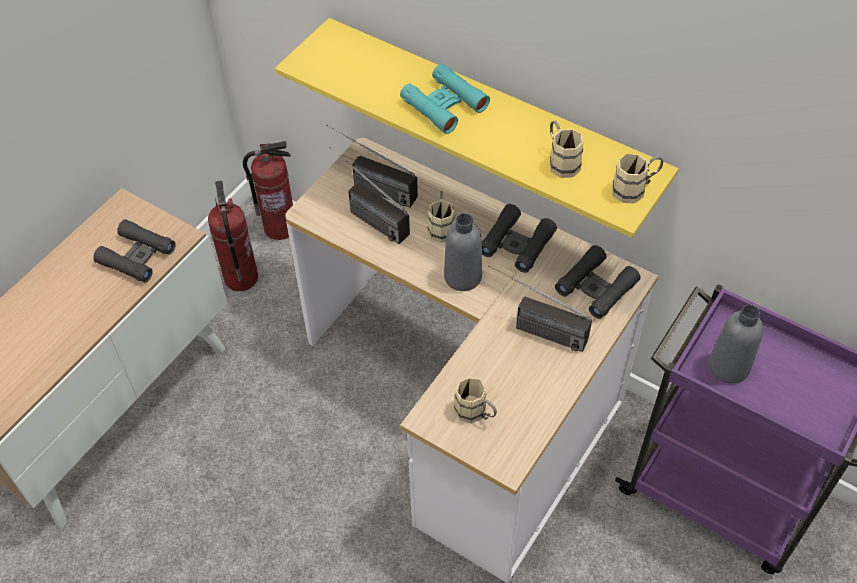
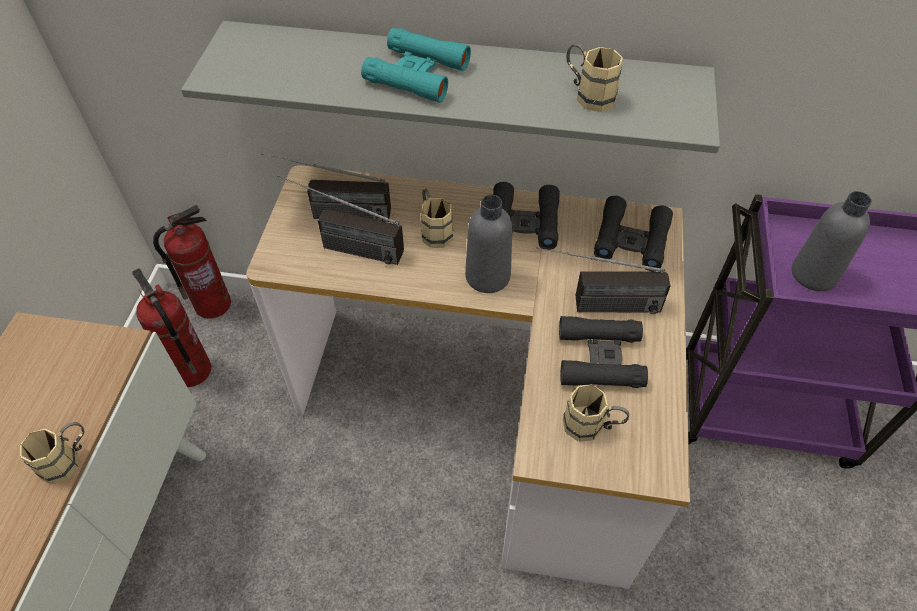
camera: 25 degrees left, 0 degrees up
(137, 256) = (70, 388): black binoculars -> black binoculars (600, 358)
(491, 116) = (460, 82): yellow shelf -> grey shelf
(635, 189) = (687, 100): beige mug -> beige mug (68, 459)

